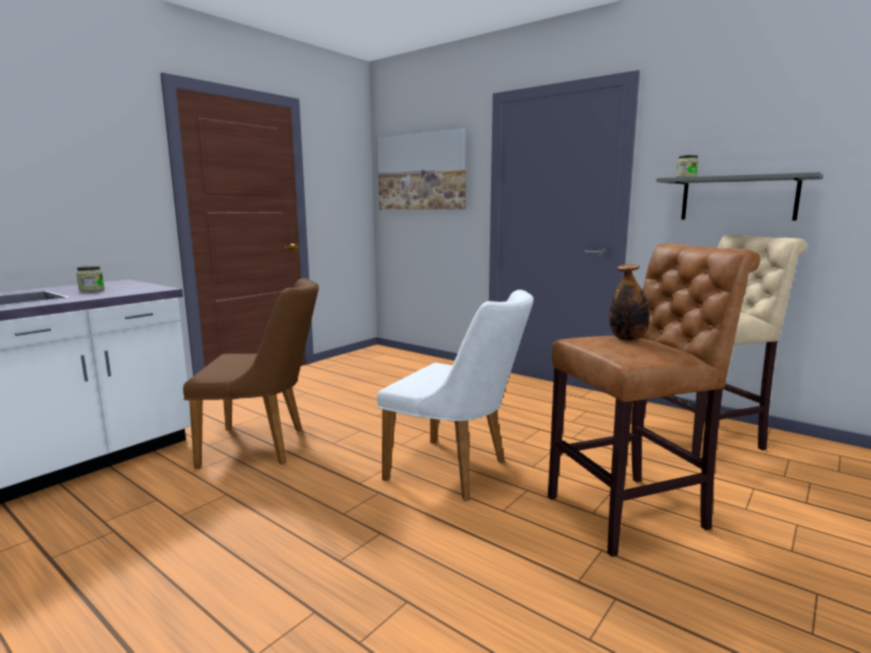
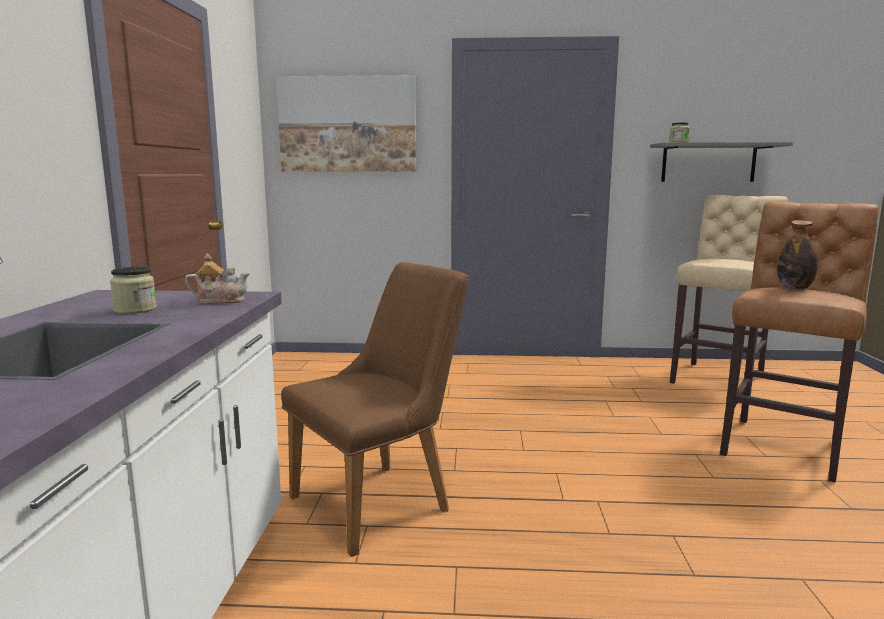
camera: 35 degrees left, 0 degrees up
(136, 290) = (220, 301): none -> teapot
(457, 472) = (620, 458): white chair -> none

